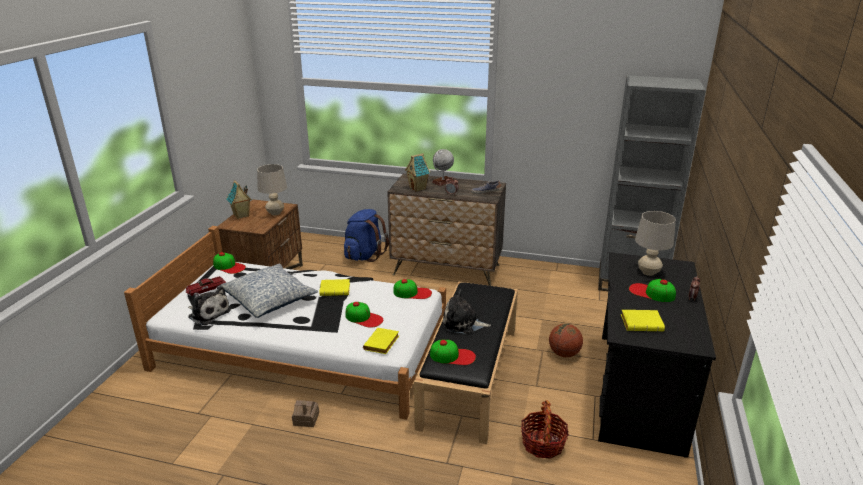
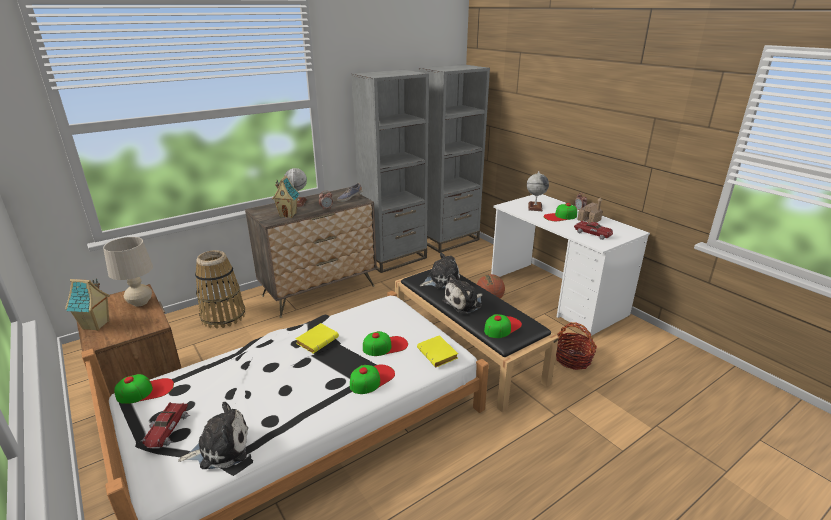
camera: 50 degrees left, 0 degrees up
(270, 299) = (267, 388): pillow -> none
(306, 419) = (419, 474): toy house -> toy house (589, 220)
(364, 255) = (223, 316): blue backpack -> basket
(412, 292) = (382, 306): cap -> cap (372, 379)
(483, 298) = (441, 280): none -> plush toy
(547, 274) = (394, 258): none -> grey bookcase
(638, 391) = (555, 296): black desk -> white desk
(642, 323) = (593, 233): yellow book -> toy car
(648, 272) = (535, 207): beige table lamp -> globe

